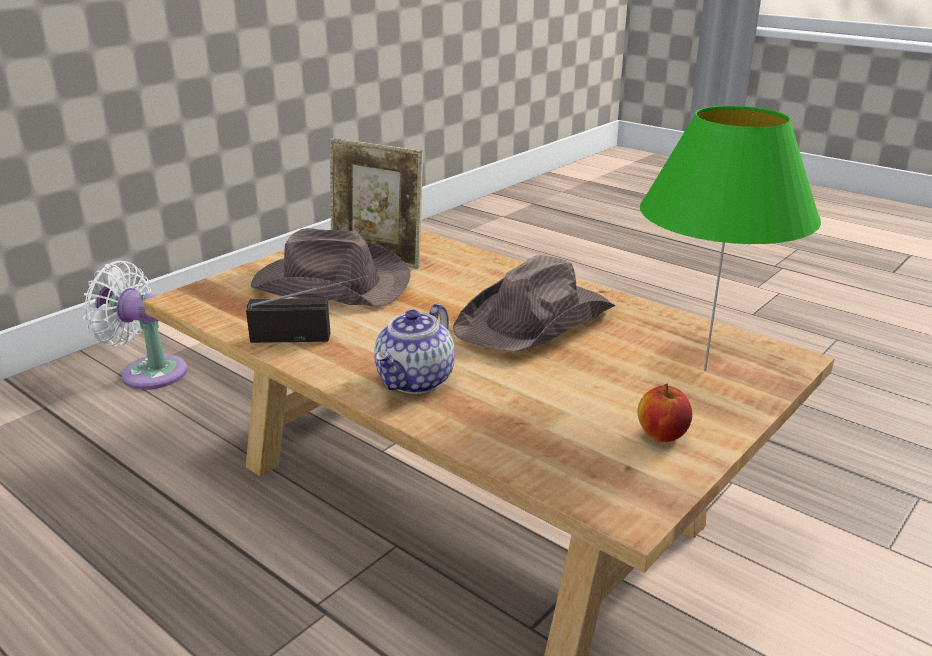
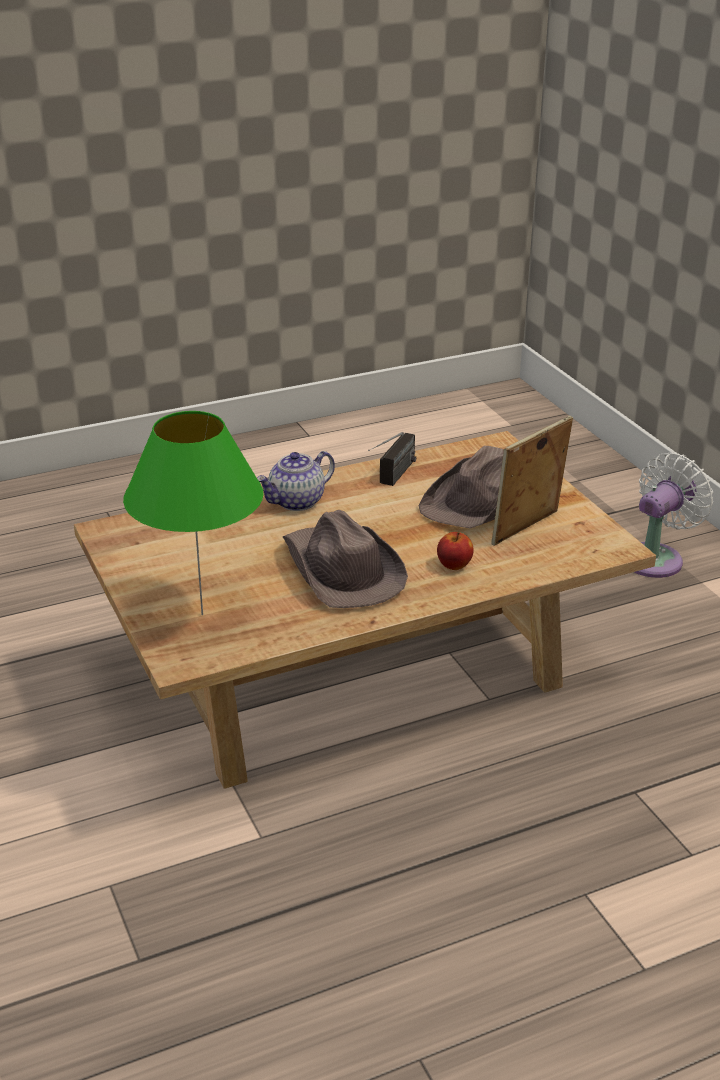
camera: 115 degrees right, 5 degrees up
(416, 381) = (296, 502): teapot -> teapot turned 90 degrees counterclockwise
(661, 435) = (151, 565): apple -> apple (454, 565)

